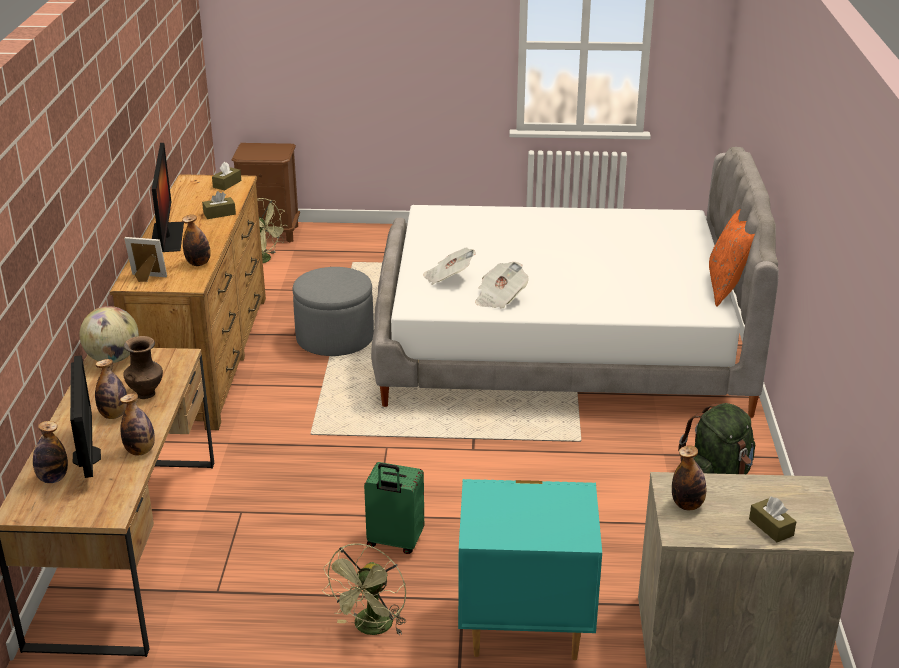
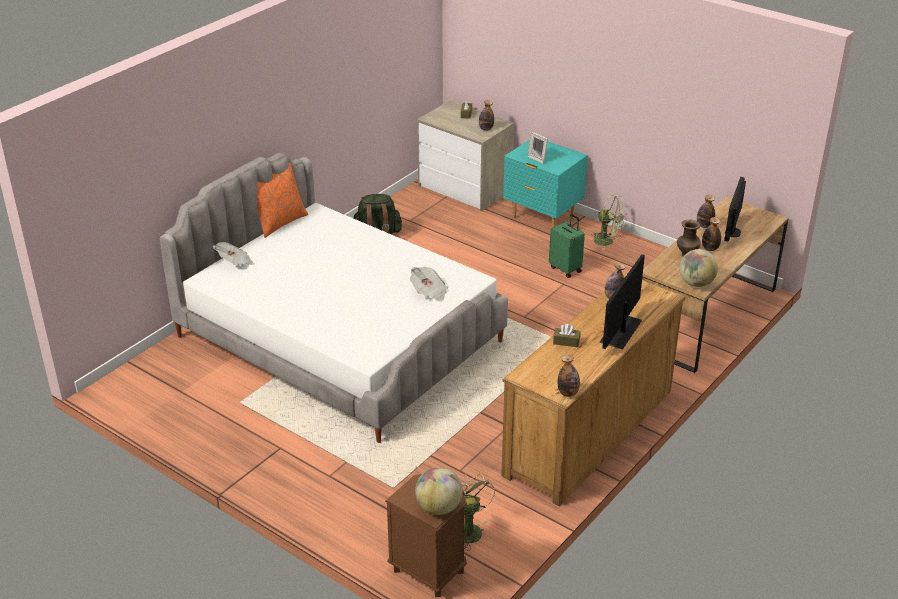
camera: 145 degrees left, 5 degrees up
(53, 478) = (753, 227): bottle -> bottle (568, 393)
(147, 278) = (655, 297): picture frame -> picture frame (538, 158)
(227, 184) = (535, 376): brown tissue box -> none
(249, 150) = (439, 507): none -> globe
(335, 338) = (483, 409): grey ottoman -> none
(371, 629) = (608, 241): green fan -> green fan turned 60 degrees clockwise
(499, 298) = (417, 266): newspaper -> newspaper (235, 263)

